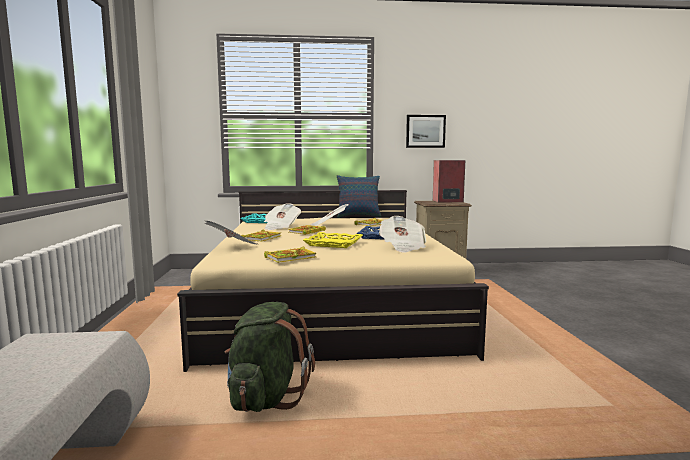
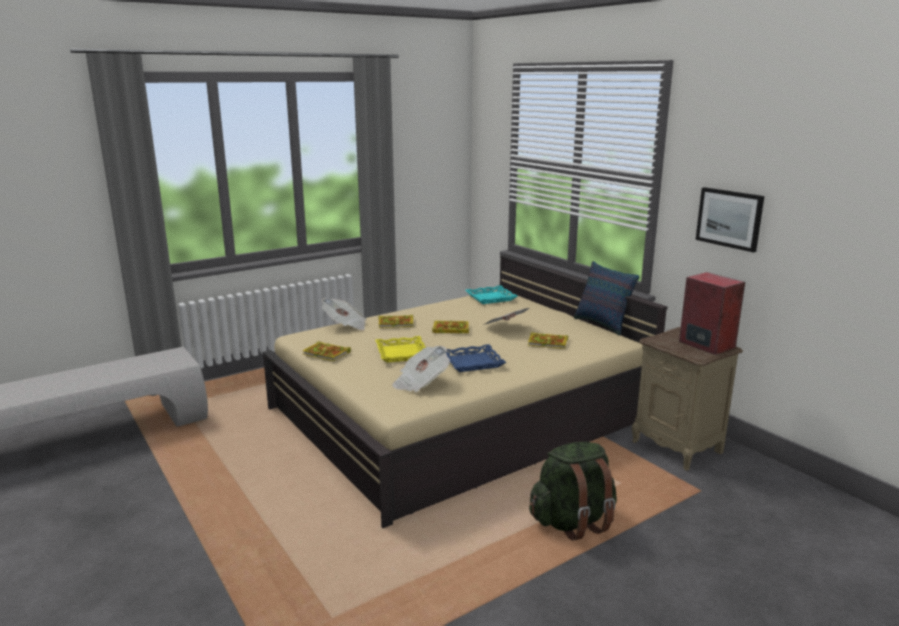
camera: 60 degrees right, 10 degrees up
(266, 397) = (252, 449): green backpack -> green backpack (572, 521)
(281, 227) = (465, 314): newspaper -> none

